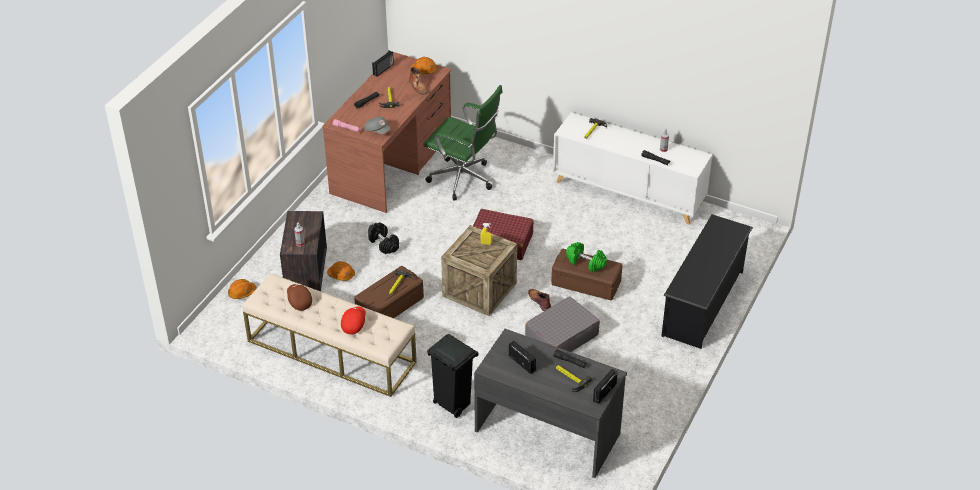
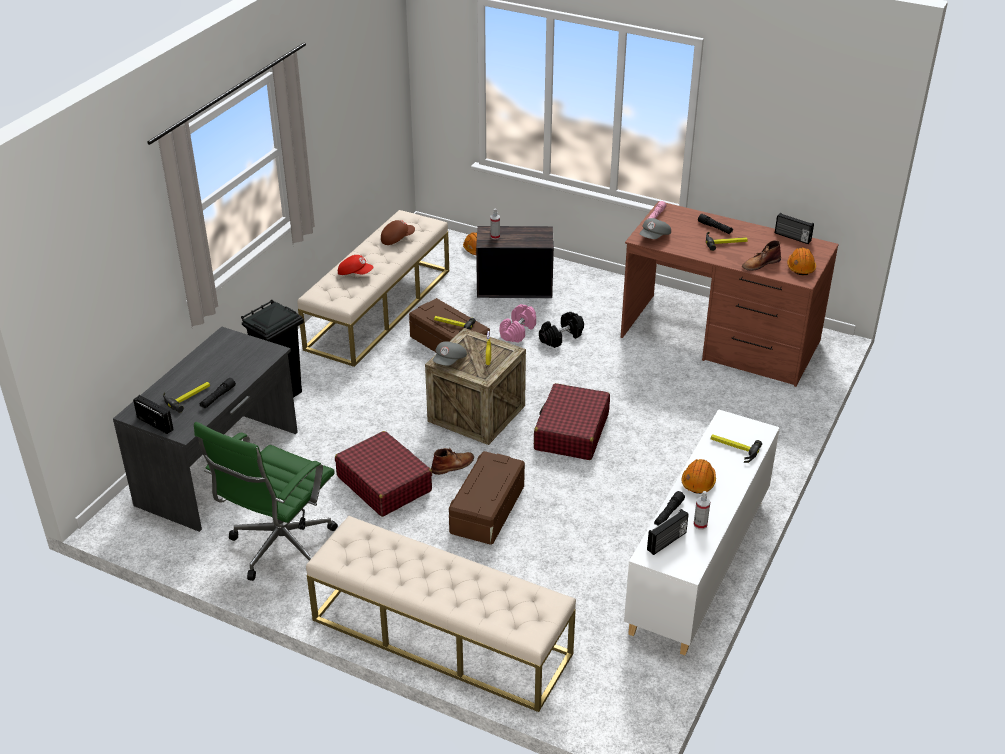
camera: 90 degrees right, 5 degrees down
(341, 275) = (504, 310): orange hard hat -> orange hard hat (698, 482)
(374, 267) = (518, 332): none -> pink dumbbell
(464, 180) = (698, 399): green office chair -> green office chair (279, 549)
(485, 263) = (450, 361): none -> grey cap
(522, 363) = (226, 360): radio -> radio (667, 542)
(561, 336) = (384, 483): grey suitcase -> red suitcase
(585, 262) = (490, 480): green dumbbell -> none
(703, 303) = (440, 637): black shoe rack -> beige bench

